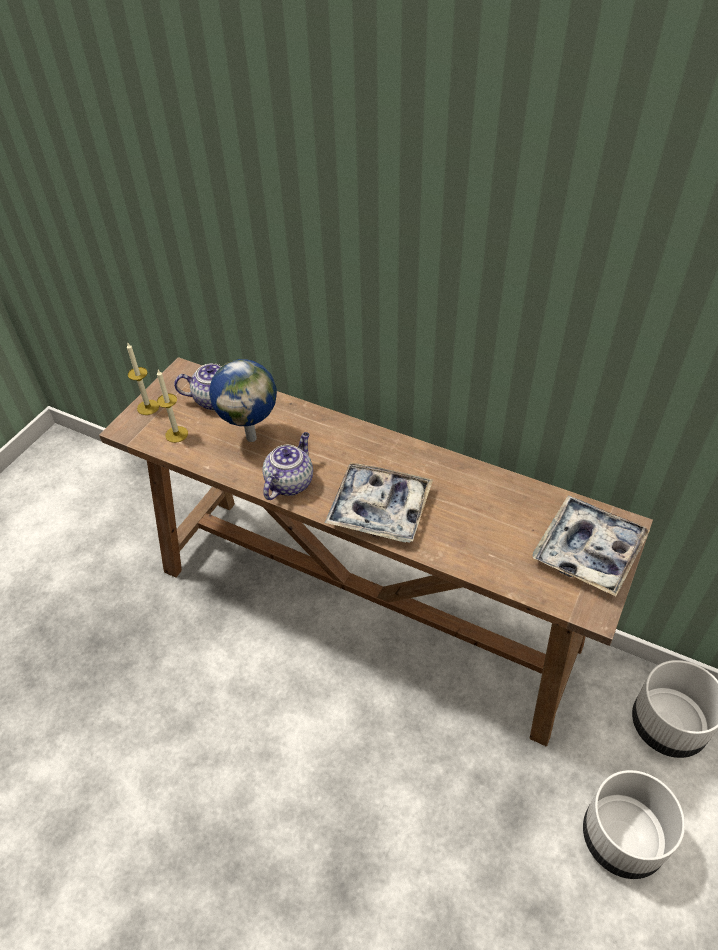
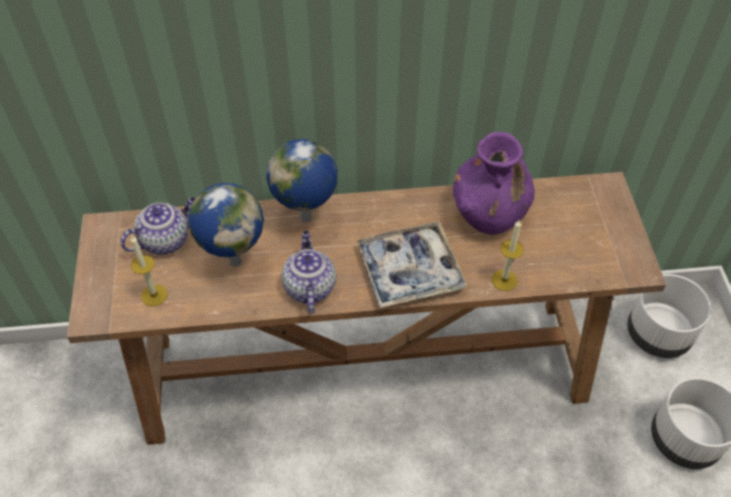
camera: 35 degrees left, 5 degrees up
(148, 407) = (97, 282): candle -> candle (504, 280)
(331, 431) = (307, 219): none -> globe
(487, 497) = (489, 214): none -> purple vase
(588, 551) = (598, 221): tray -> none

